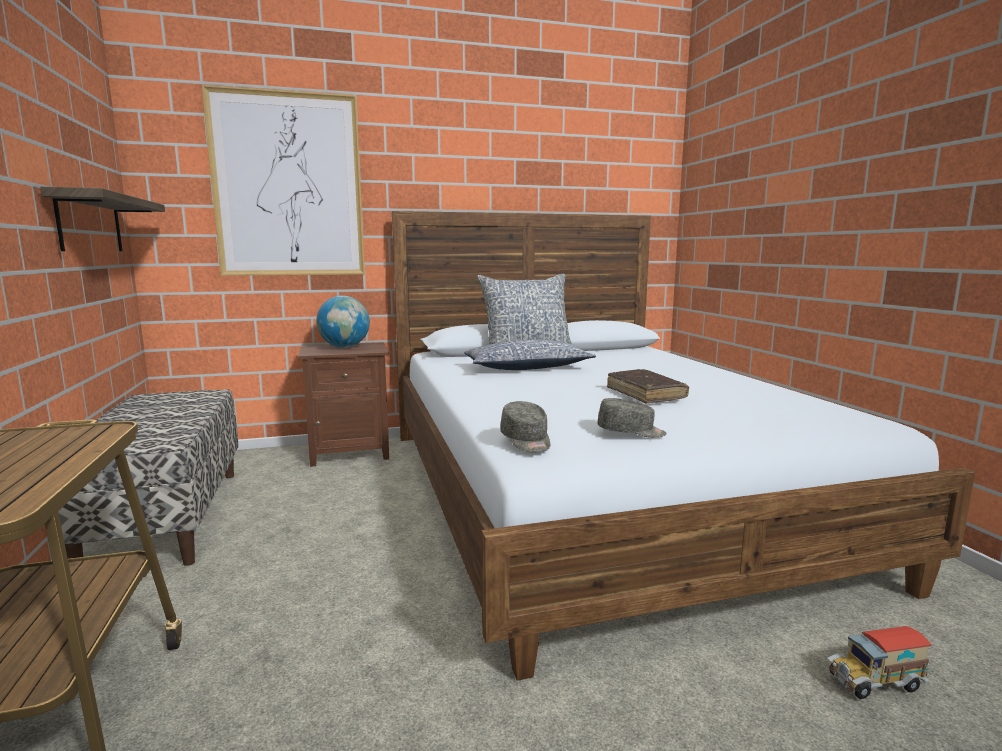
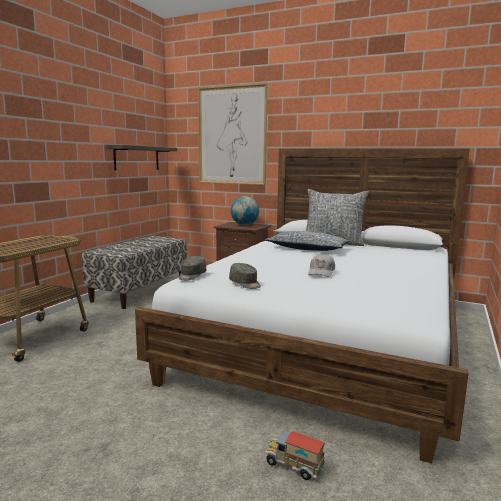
camera: 40 degrees right, 0 degrees up
(645, 394) = (321, 272): brown book -> white cap

